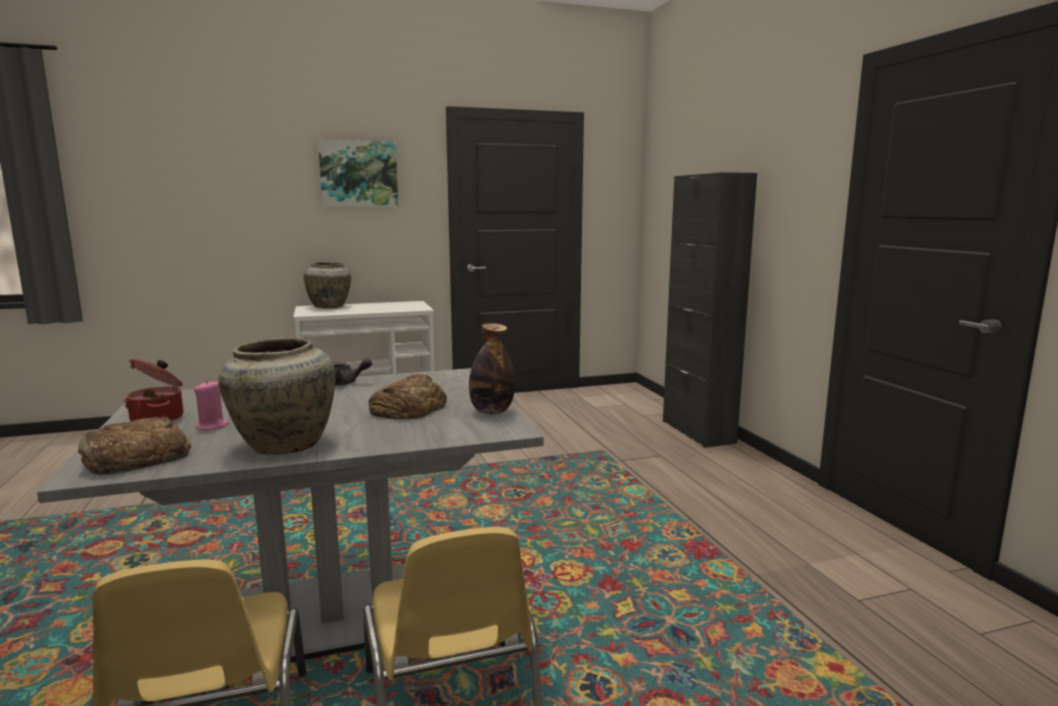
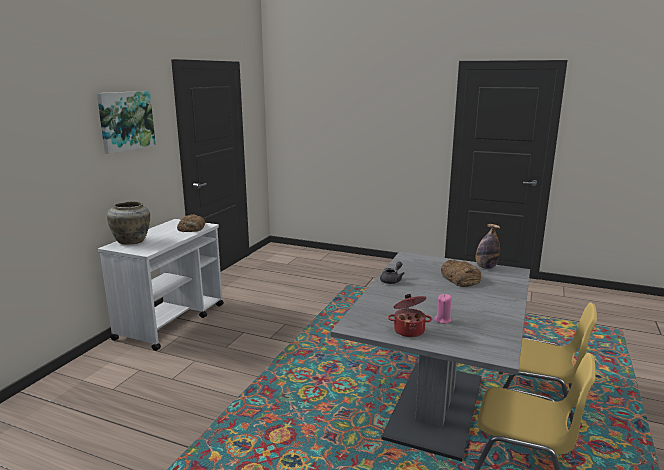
camera: 50 degrees left, 5 degrees up
(135, 458) = (484, 343): bread -> bread (192, 228)
(283, 444) = (494, 310): beige vase -> none
(698, 432) = (360, 259): black cabinet -> none

